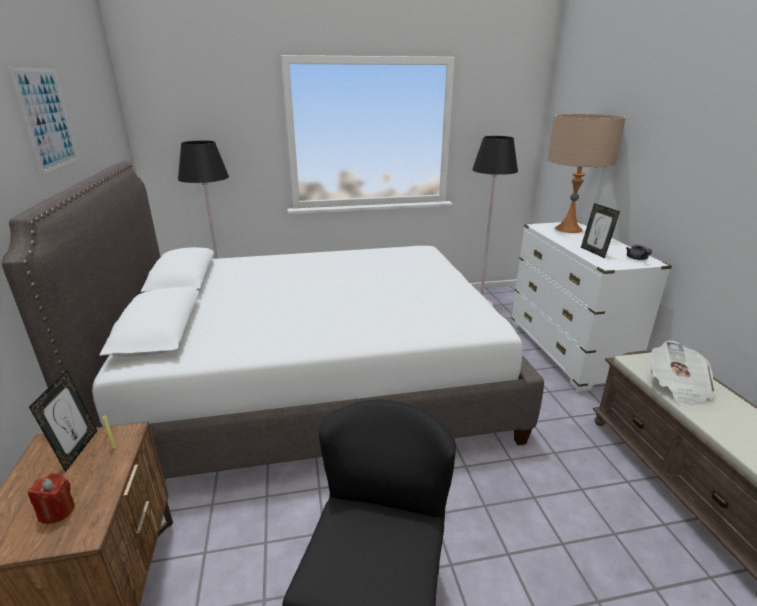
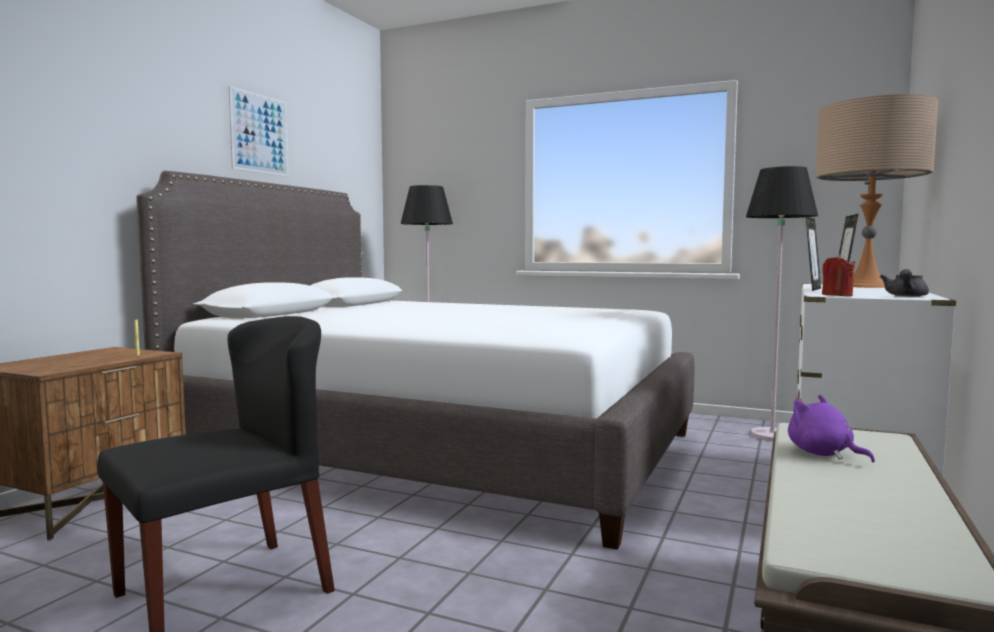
camera: 35 degrees right, 20 degrees down
(57, 511) = (55, 364): red candle -> red candle (837, 295)
(77, 450) = (118, 353): picture frame -> picture frame (811, 289)
(677, 387) = (823, 454): newspaper -> purple plush toy

